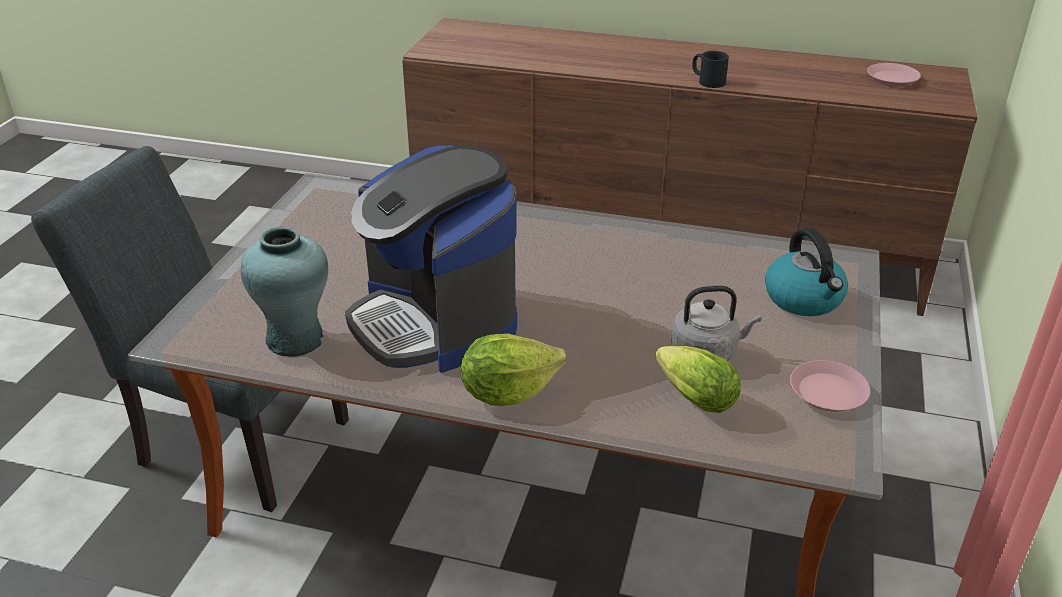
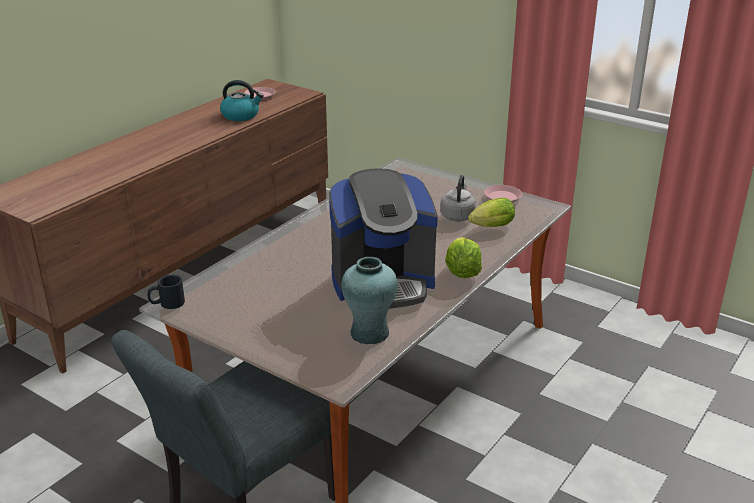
camera: 70 degrees left, 5 degrees down
(707, 81) = (206, 137): black mug -> black mug (167, 303)
(804, 299) = (428, 183): kettle -> kettle (241, 115)

